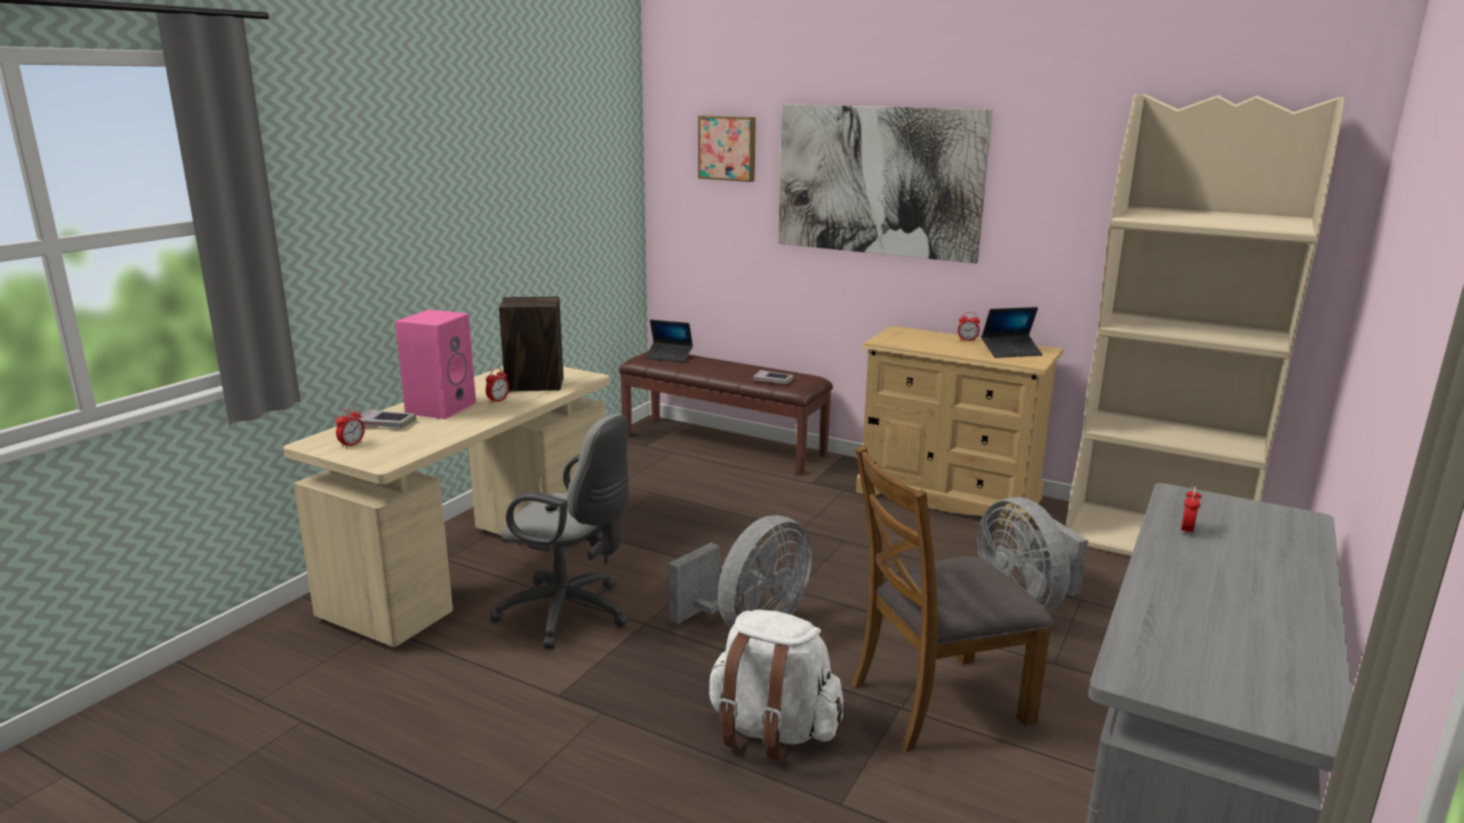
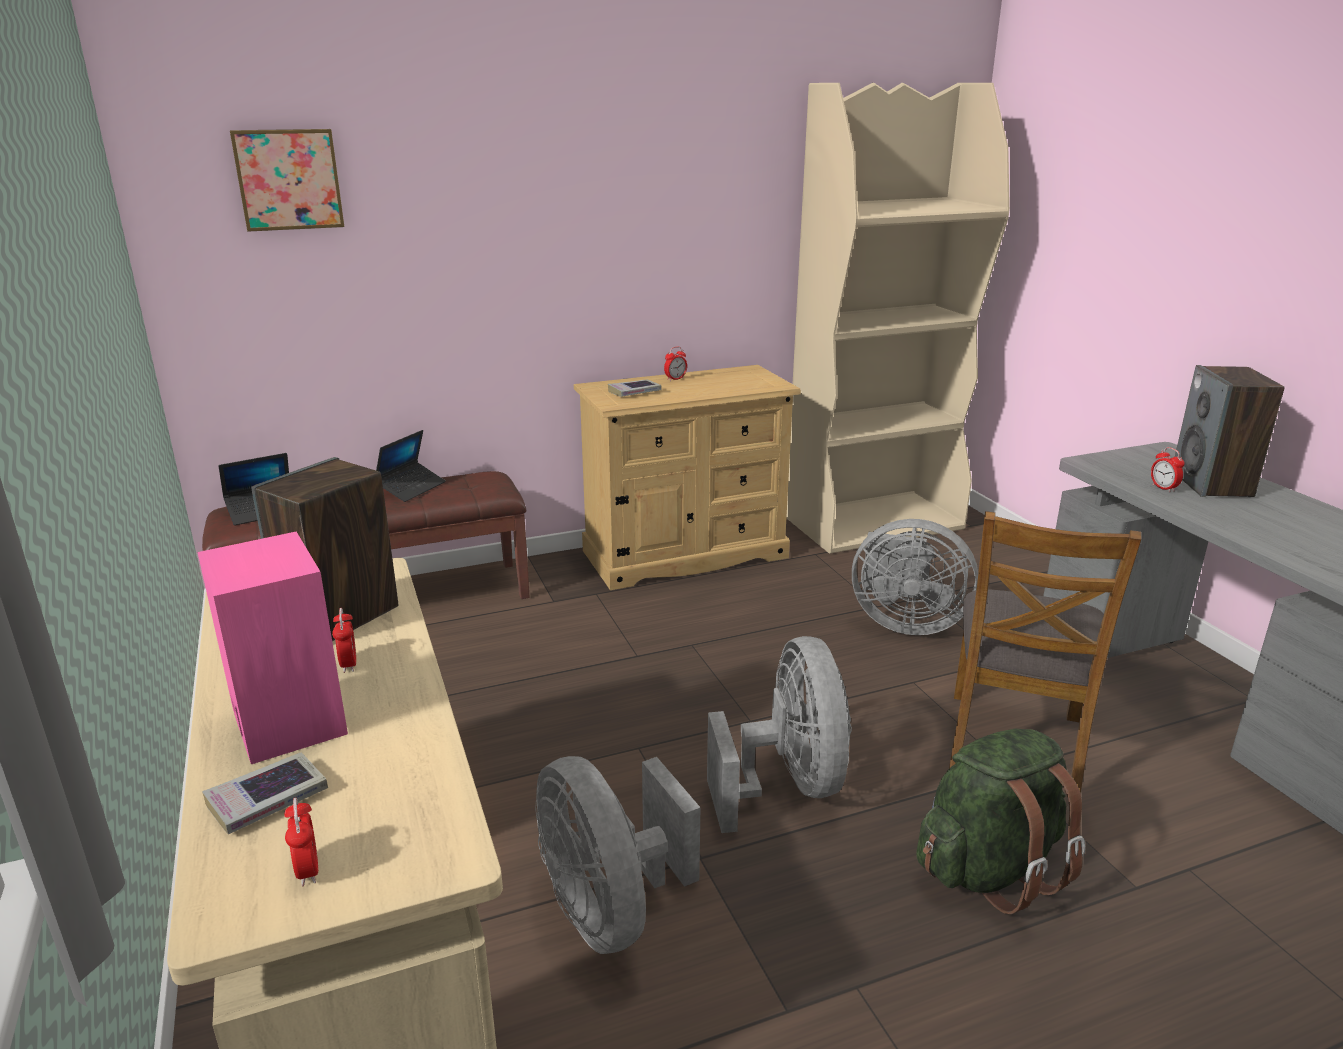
camera: 50 degrees left, 5 degrees up
(570, 614) = (610, 909): grey office chair -> grey fan
(771, 731) = (990, 869): white backpack -> green backpack
(773, 381) = (460, 494): book -> book (634, 392)
(878, 181) = (530, 205): picture -> none
(1011, 352) = (736, 380): laptop -> laptop (411, 488)
(1254, 549) = (1212, 484): none -> speaker

